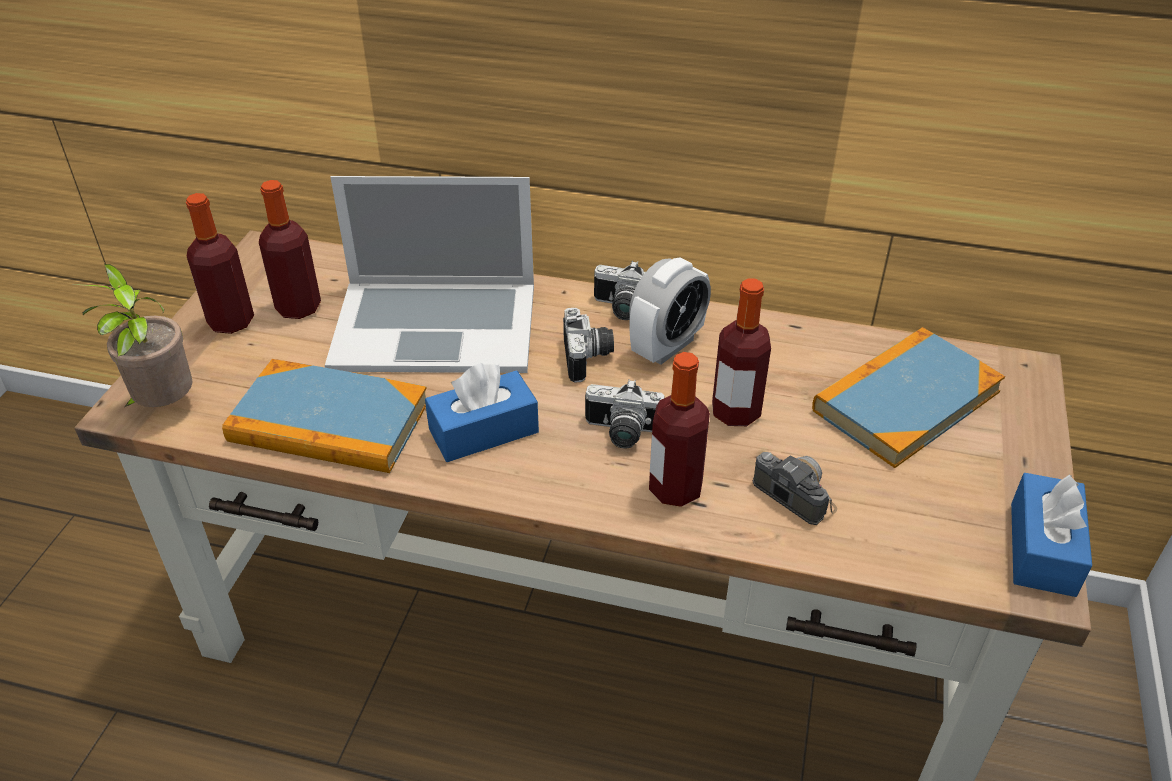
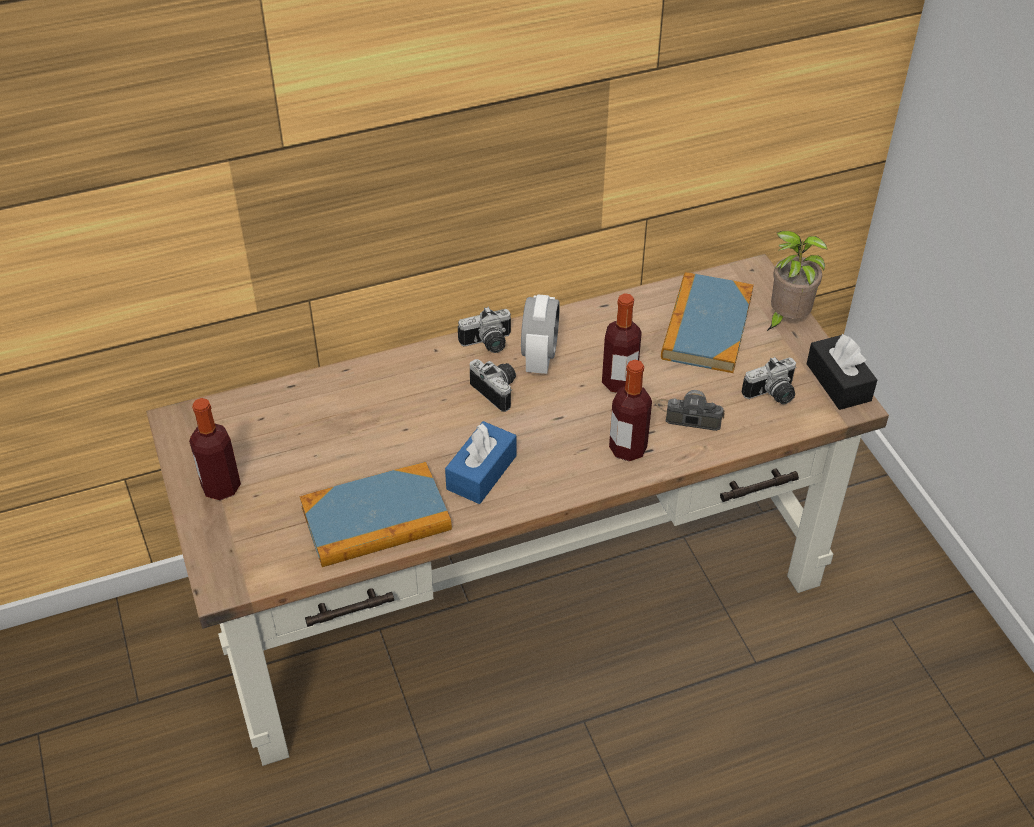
camera: 35 degrees left, 5 degrees up
(163, 406) = (247, 569): potted plant -> potted plant (786, 319)
(298, 307) = (259, 452): bottle -> none
(435, 325) = (373, 417): laptop -> none
(621, 433) = (566, 430): camera -> camera (772, 395)
(1042, 548) = (838, 382): blue tissue box -> black tissue box

